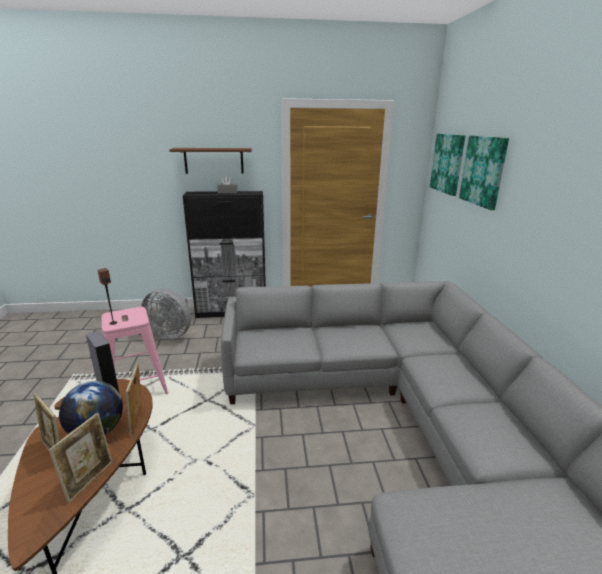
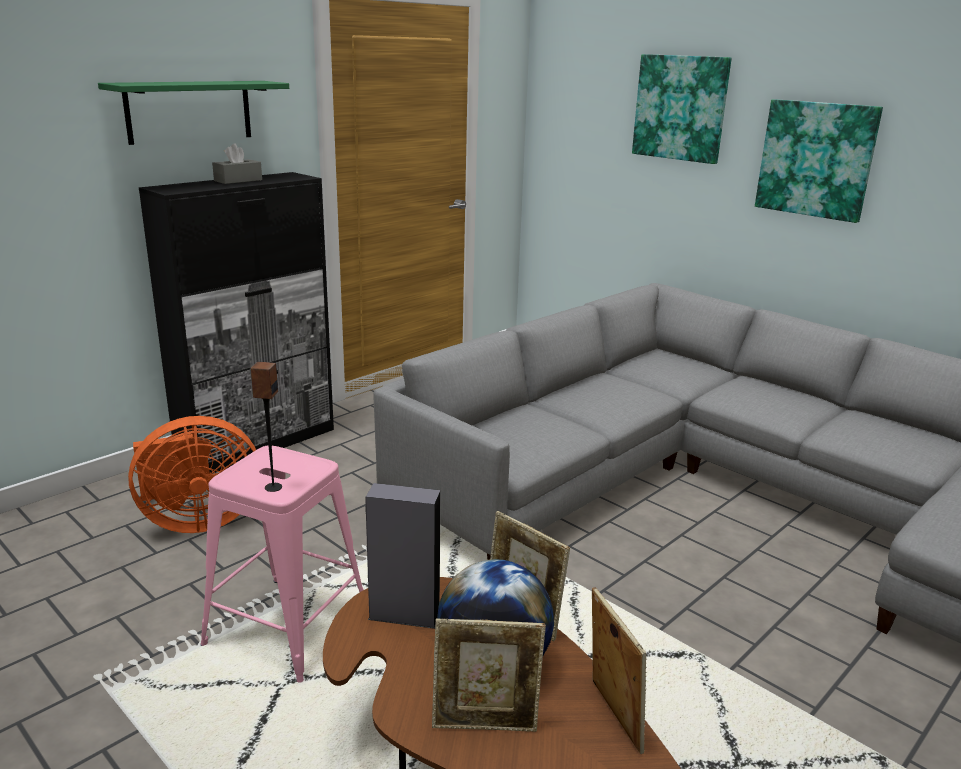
camera: 40 degrees left, 0 degrees up
(171, 333) = (196, 521): grey fan -> orange fan
(214, 160) = (189, 111): brown shelf -> green shelf
(448, 163) = (585, 100): picture -> picture (816, 159)

